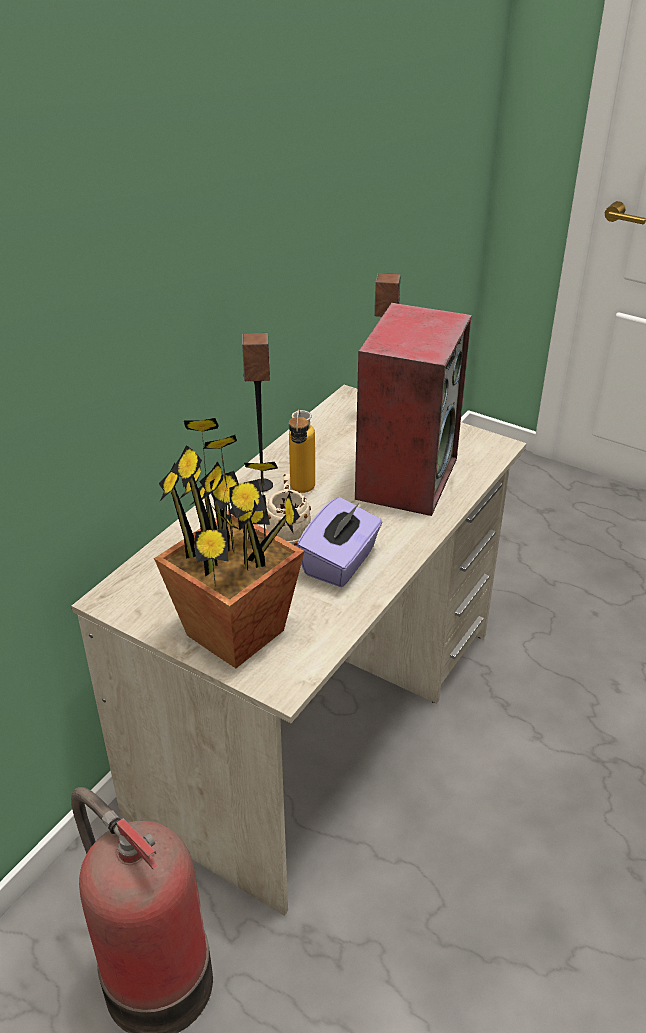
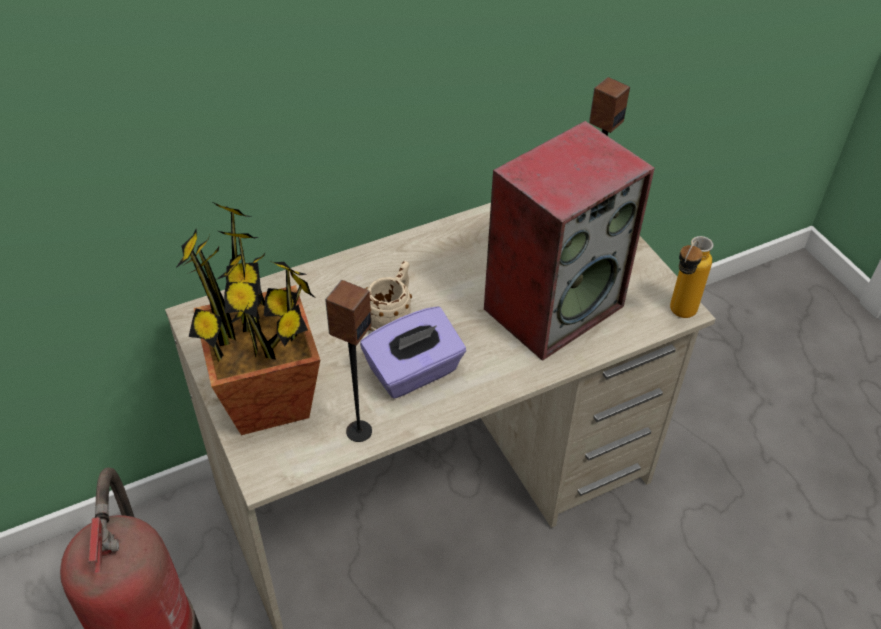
camera: 30 degrees right, 10 degrees up
(262, 485) = (411, 256): speaker -> speaker (358, 431)
(301, 492) = (440, 280): bottle -> bottle (677, 316)

